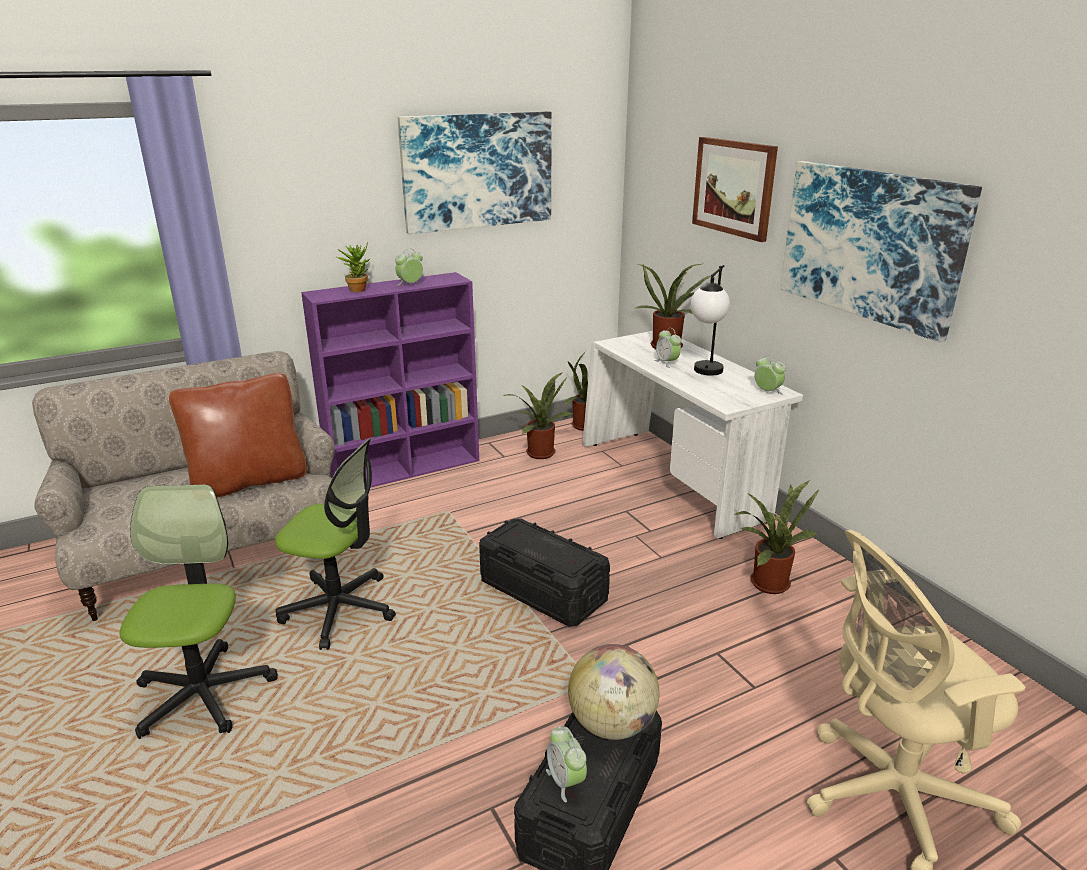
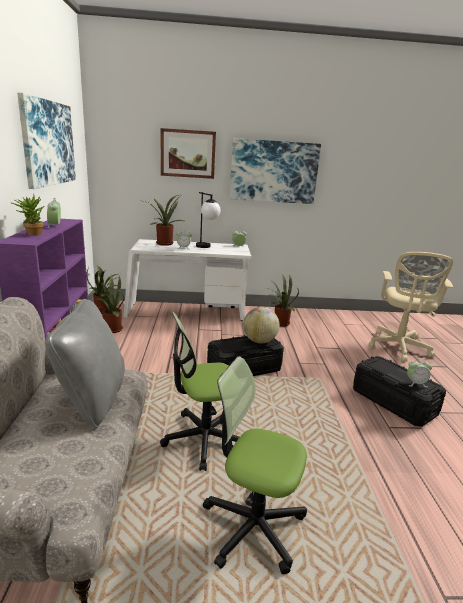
camera: 65 degrees left, 5 degrees down
(249, 481) = (93, 399): brown pillow -> grey pillow
(340, 609) = (203, 439): office chair -> office chair turned 150 degrees counterclockwise
(612, 724) = (384, 365): globe -> globe (259, 341)

